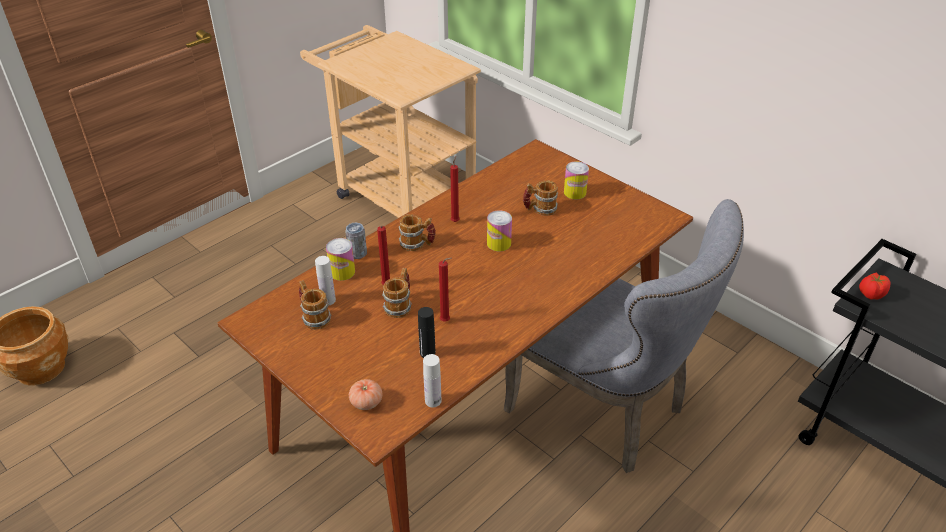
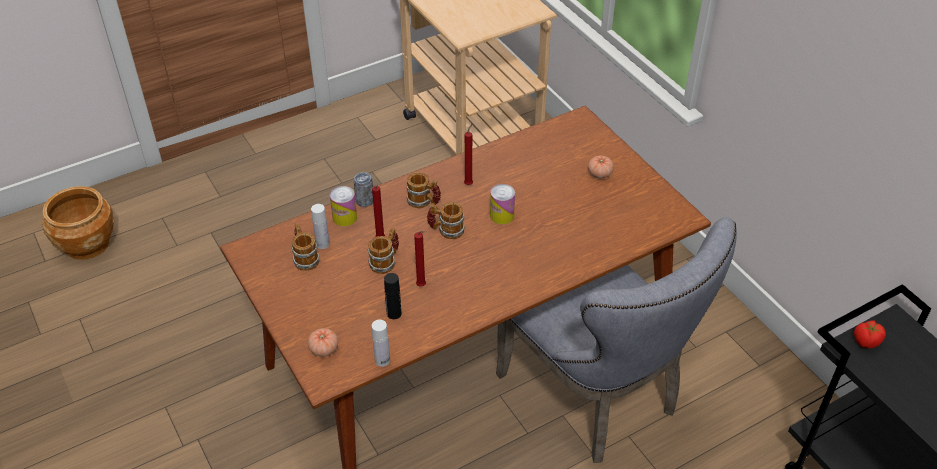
camera: 15 degrees right, 5 degrees up
(539, 209) = (556, 186): mug -> mug (446, 230)
(575, 192) = (600, 173): can -> tomato

